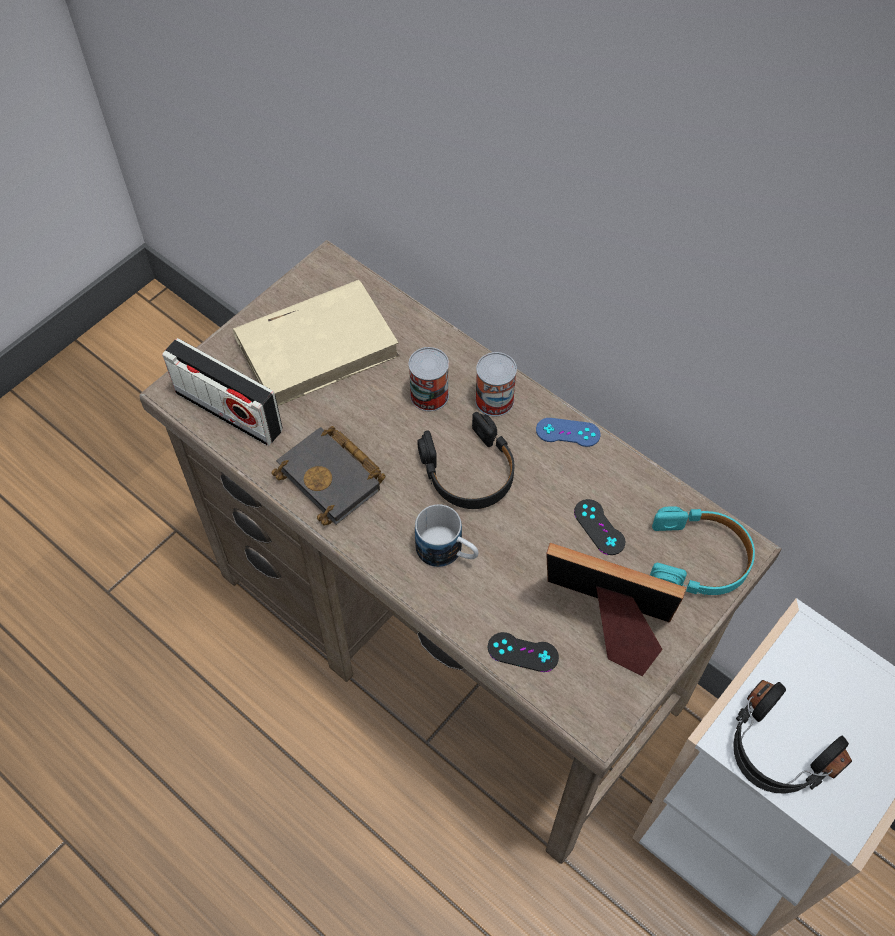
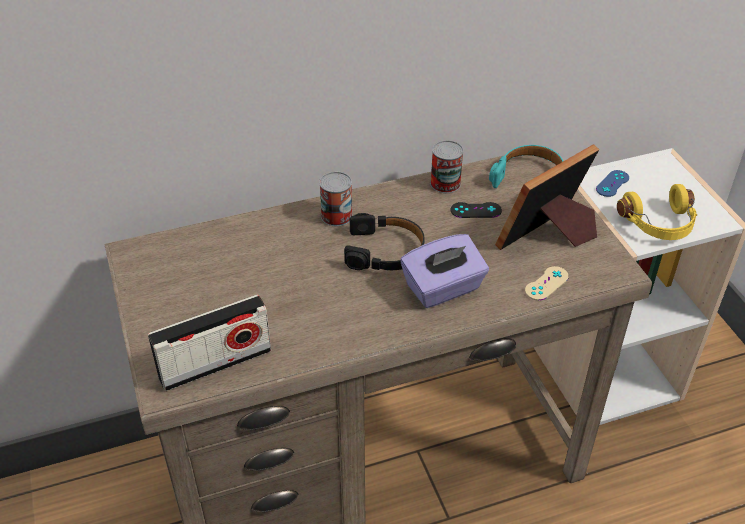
camera: 60 degrees left, 15 degrees down
(318, 346) = (203, 286): beige book -> none
(334, 479) = (333, 324): black book -> none
(429, 395) = (303, 245): can -> can (445, 183)
(448, 552) = (443, 288): mug -> purple tissue box
(523, 652) = (546, 283): black game controller -> beige game controller
(568, 432) = (392, 194): blue game controller -> blue game controller (612, 183)
(776, 751) = (659, 225): black headphones -> yellow headphones

